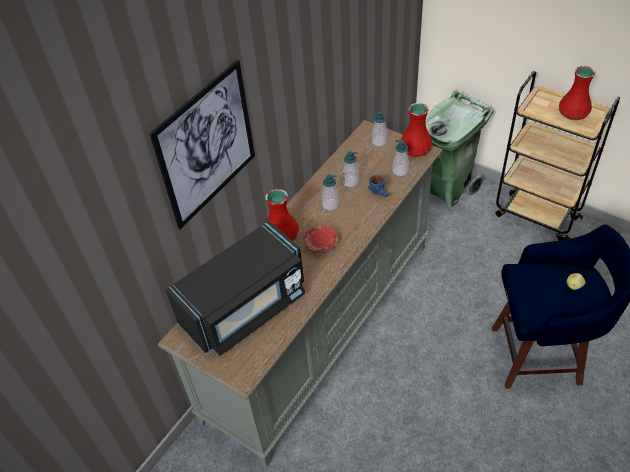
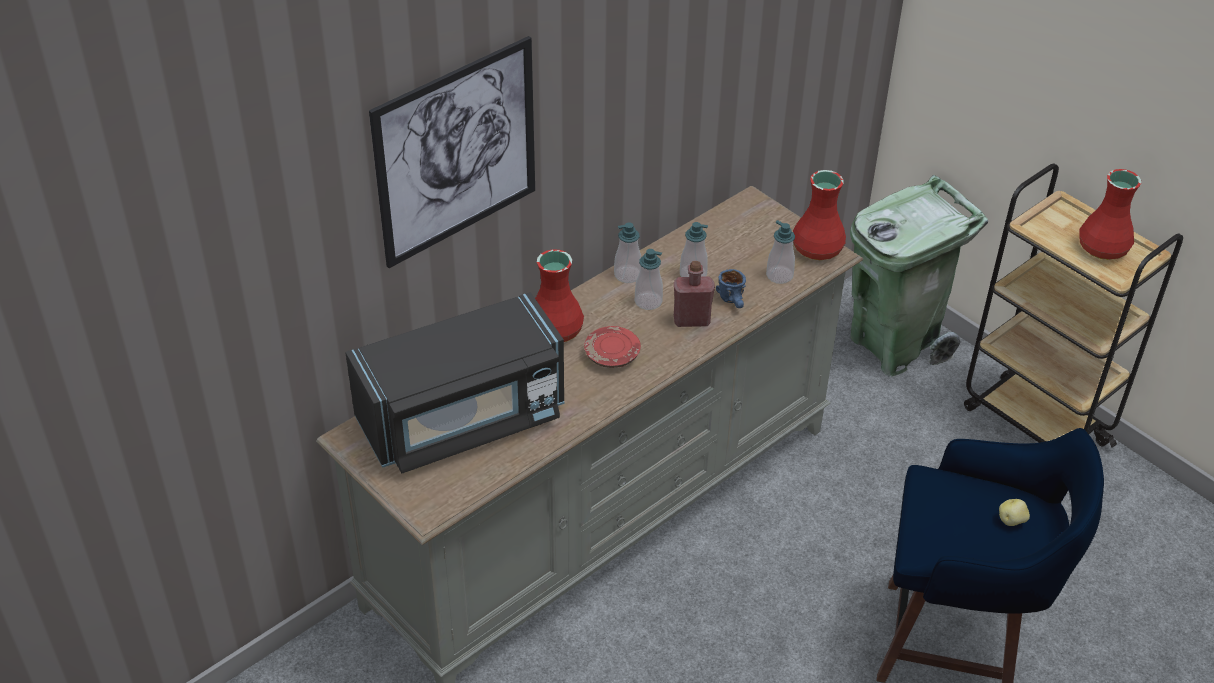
camera: 10 degrees right, 5 degrees down
(360, 210) = (691, 320): none -> red bottle
(379, 141) = (763, 224): soap dispenser -> soap dispenser (627, 275)

